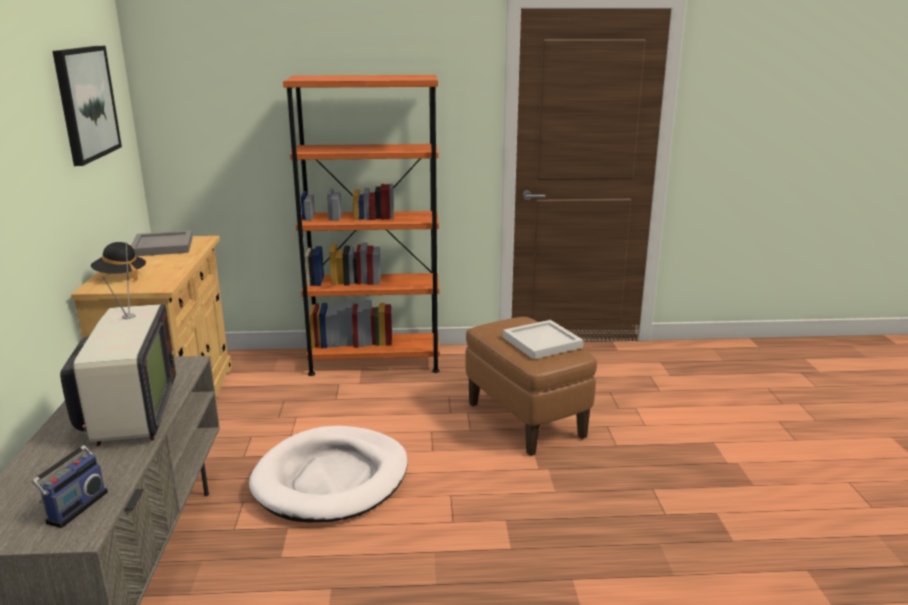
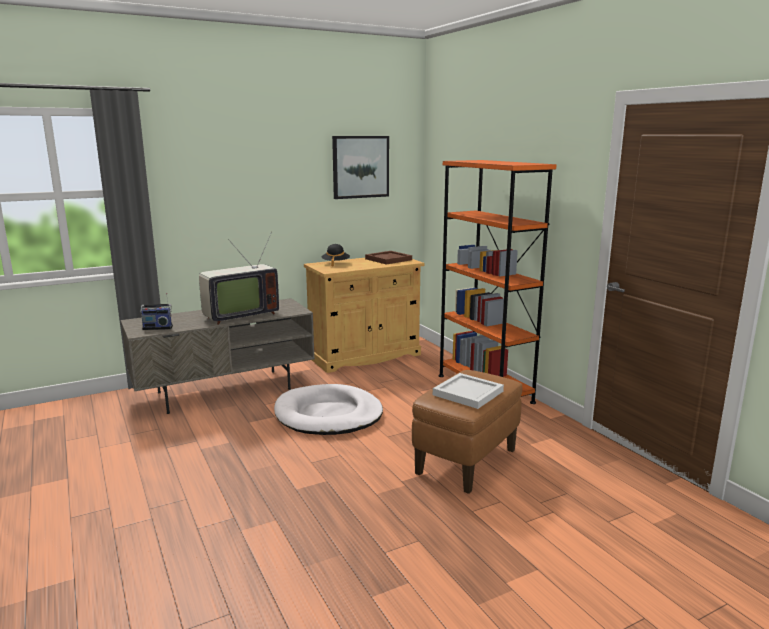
camera: 65 degrees right, 5 degrees down
(163, 246) = (389, 259): grey tray -> brown tray

